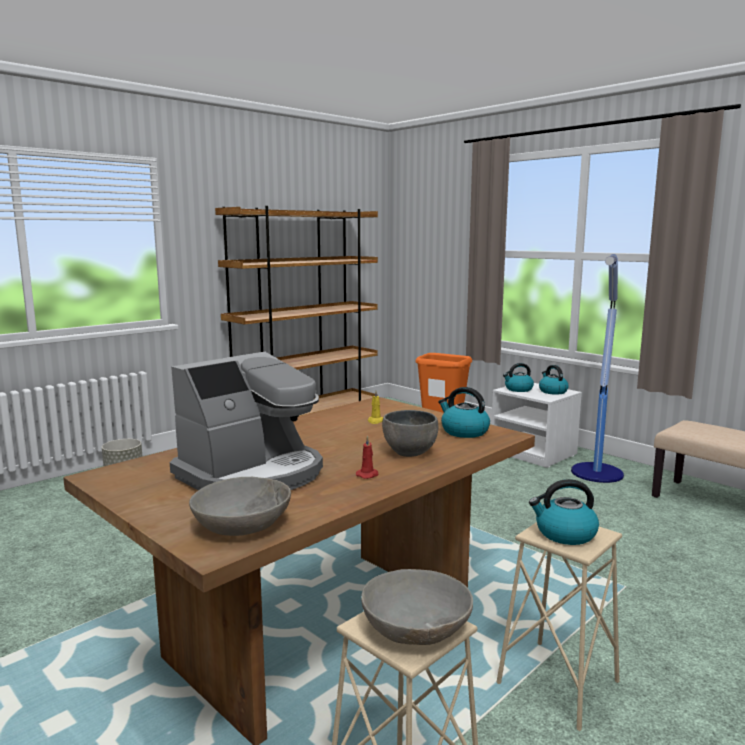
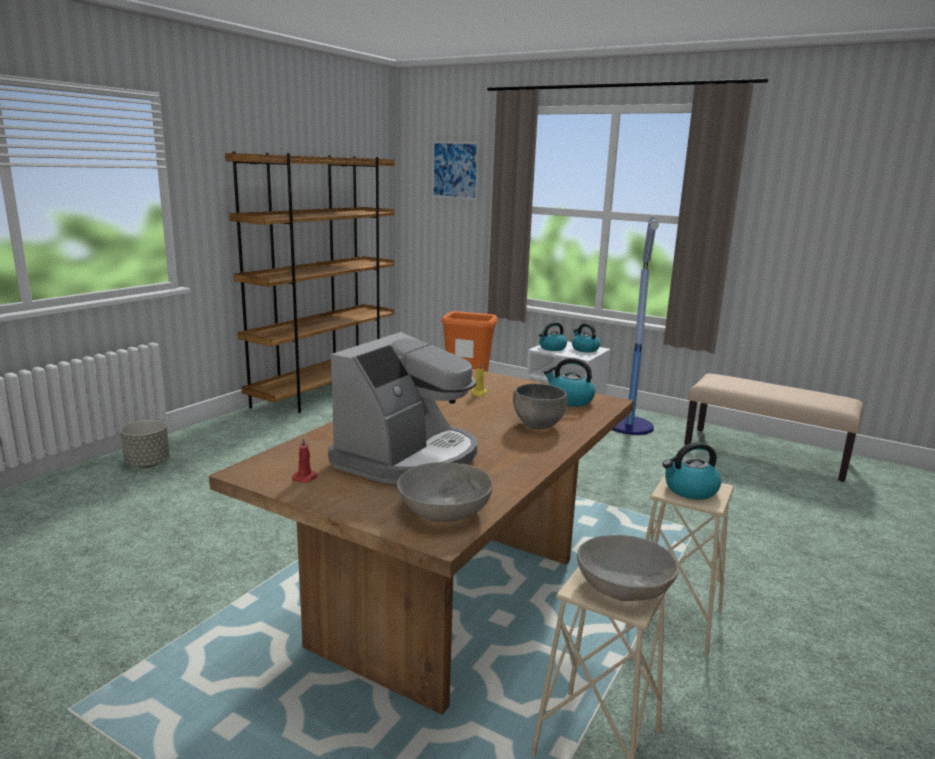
camera: 15 degrees left, 5 degrees up
(368, 475) = (518, 450): red candle -> red candle (305, 478)
(438, 220) = (455, 170): none -> picture

